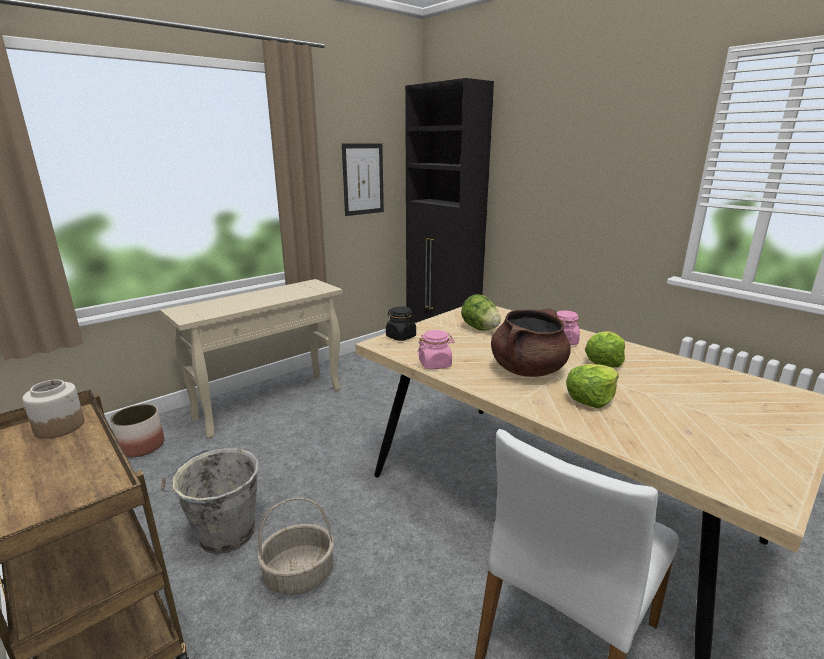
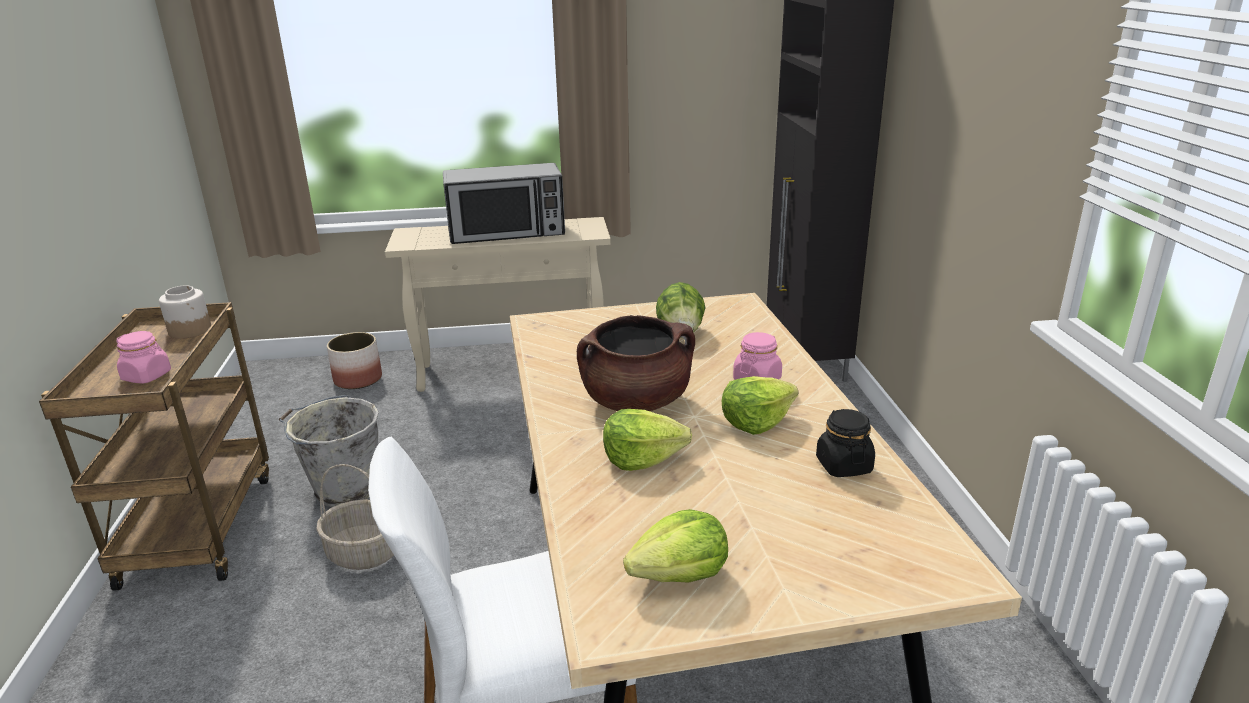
camera: 35 degrees right, 5 degrees up
(263, 297) = (507, 233): none -> microwave
(363, 179) = (711, 74): picture -> none
(400, 337) = (569, 319): black jar -> black jar (843, 465)
(435, 364) = (547, 363): pink jar -> pink jar (147, 376)
(732, 452) = (680, 574): none -> lettuce

